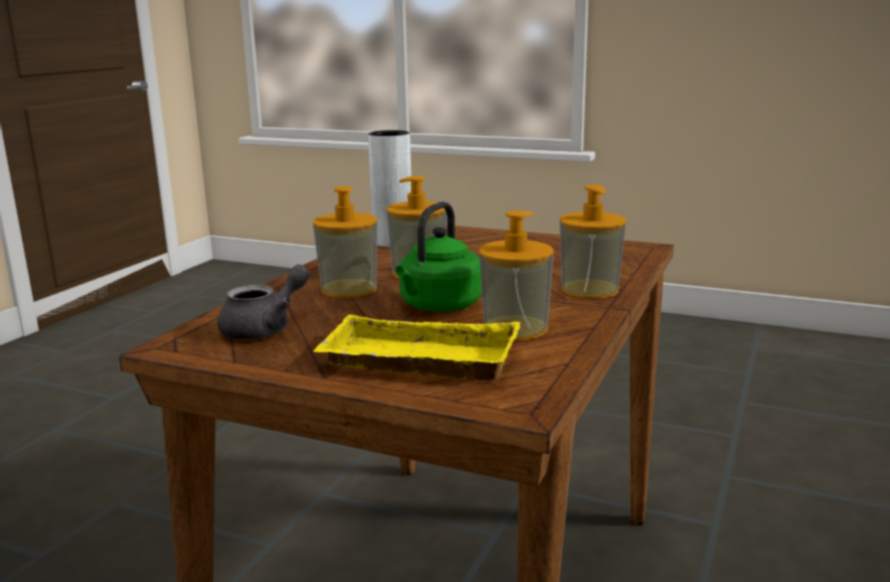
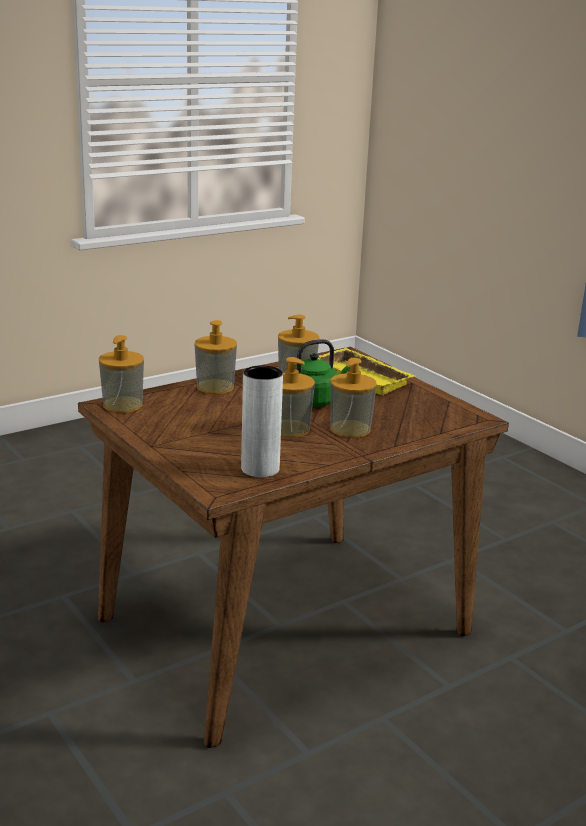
camera: 150 degrees left, 5 degrees up
(265, 328) = (423, 414): grey teapot -> none
(629, 251) = (122, 404): none -> soap dispenser

